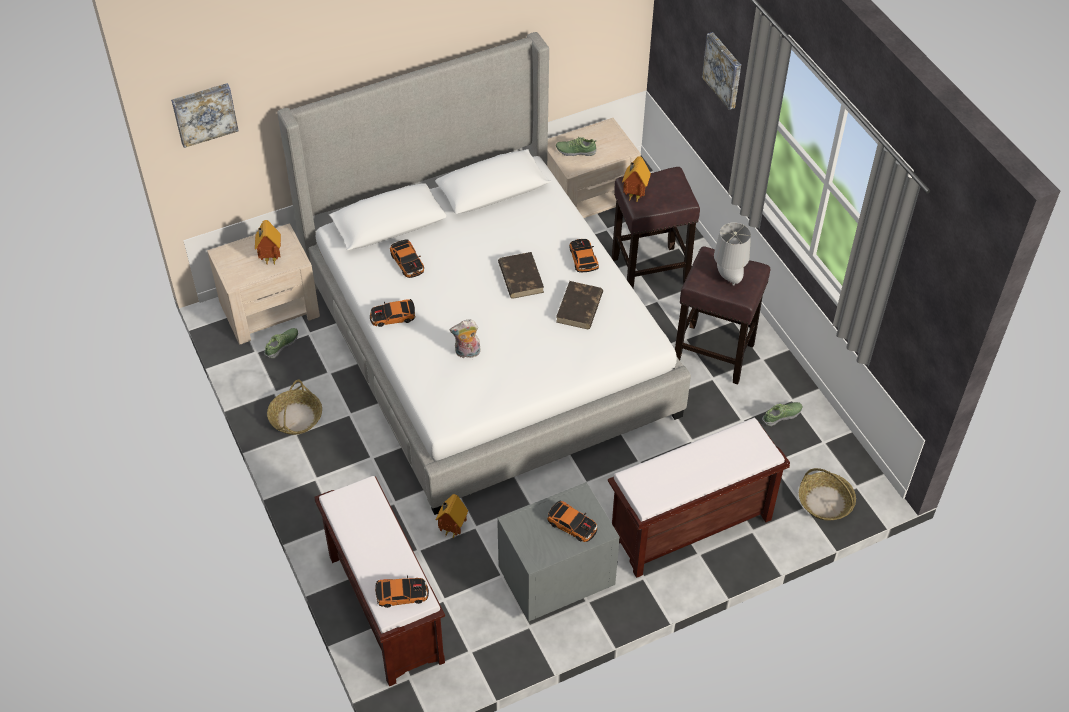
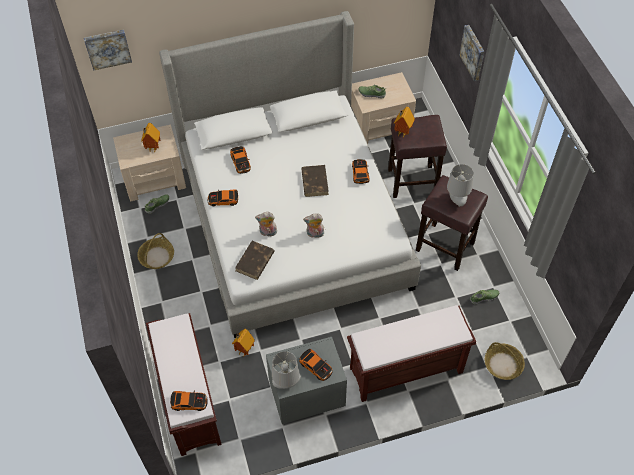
camera: 10 degrees right, 5 degrees up
(535, 348) = (314, 234): none -> plush toy
(535, 553) = (286, 384): none -> grey table lamp
(579, 308) = (350, 209): brown book -> brown book (254, 262)

